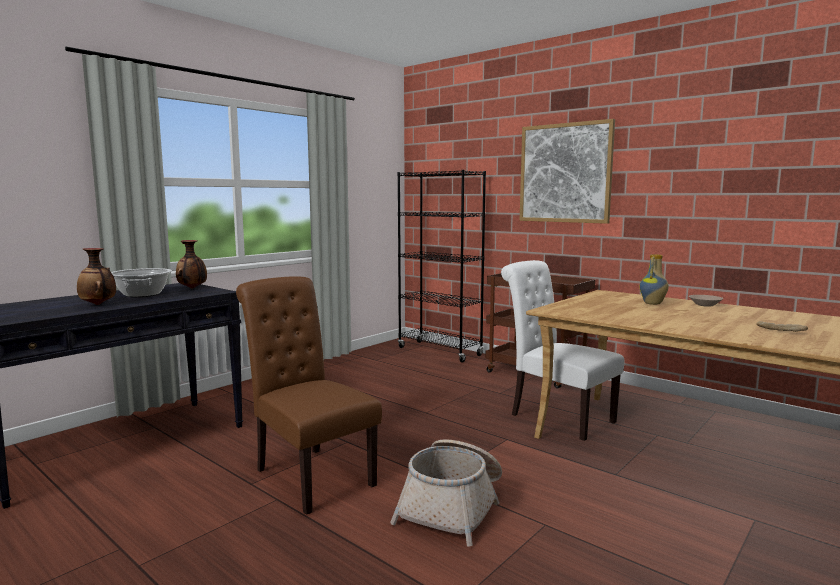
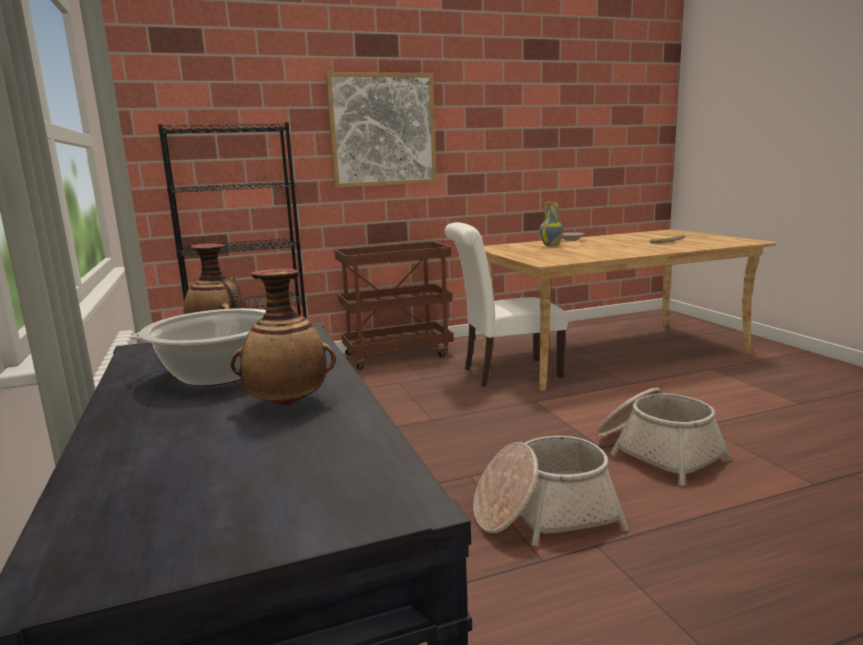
camera: 60 degrees left, 5 degrees up
(309, 475) = (544, 514): brown chair -> basket

